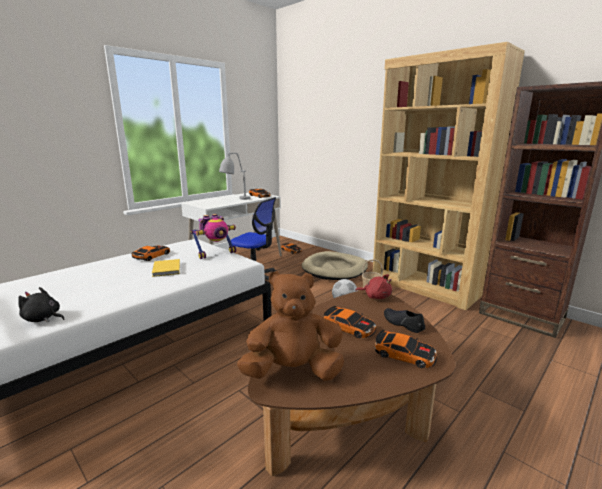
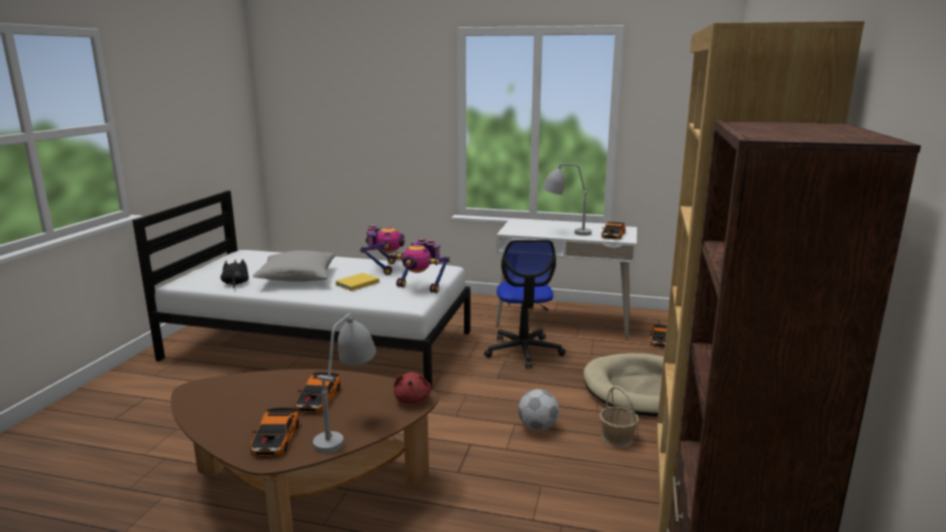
camera: 60 degrees right, 0 degrees up
(100, 287) = (297, 278): none -> grey pillow
(151, 256) = (384, 268): toy car -> toy robot
(293, 371) = (220, 392): brown plush toy -> none
(402, 323) = (348, 428): black shoe -> grey table lamp

